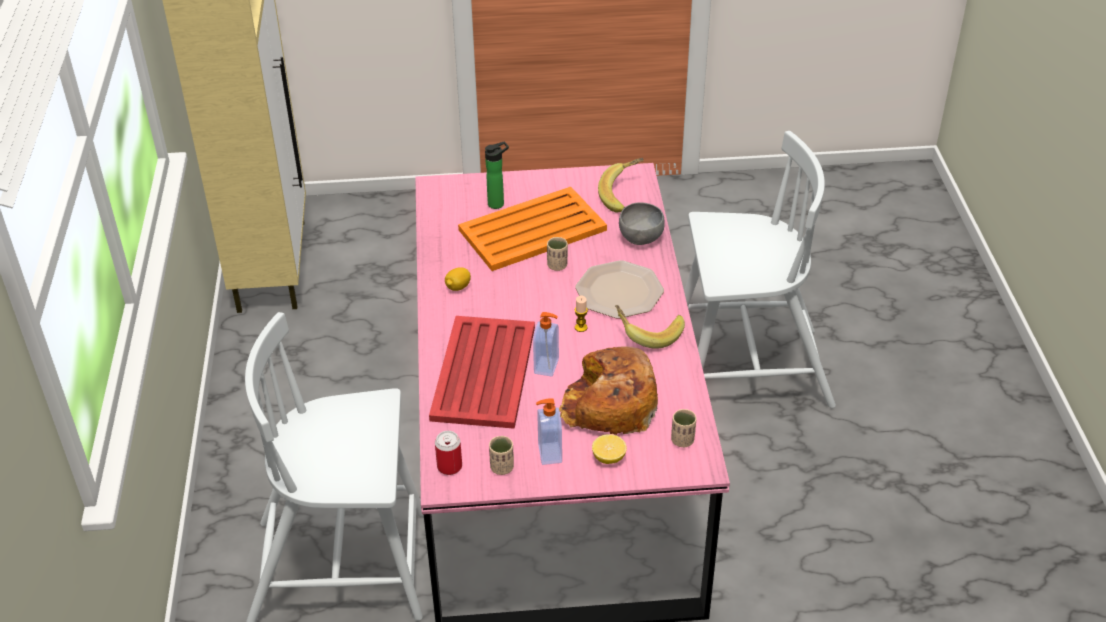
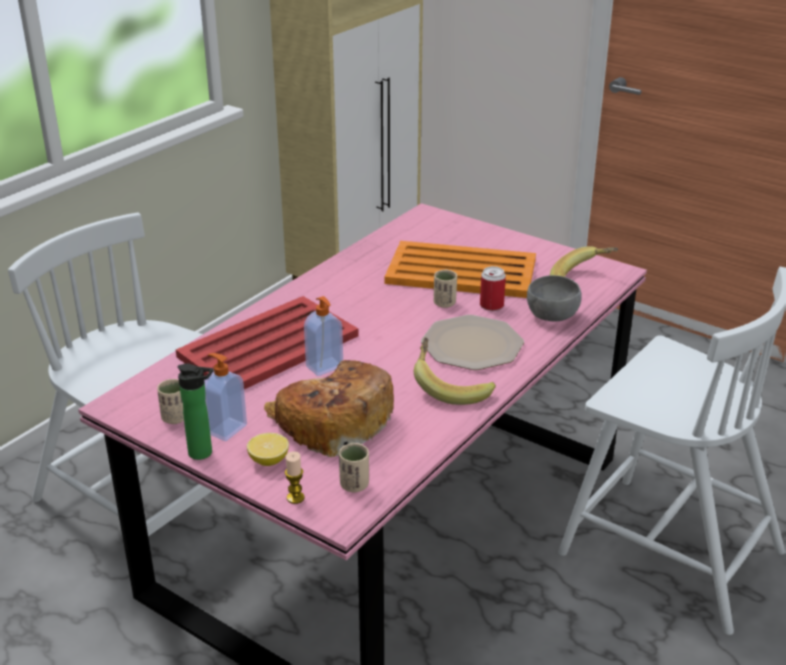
camera: 40 degrees right, 10 degrees down
(449, 466) = (139, 395): can -> can (491, 305)
(458, 287) = (340, 282): lemon -> none
(498, 203) = (460, 243): bottle -> bottle (204, 453)
(581, 327) = (397, 354): candle -> candle (295, 498)

